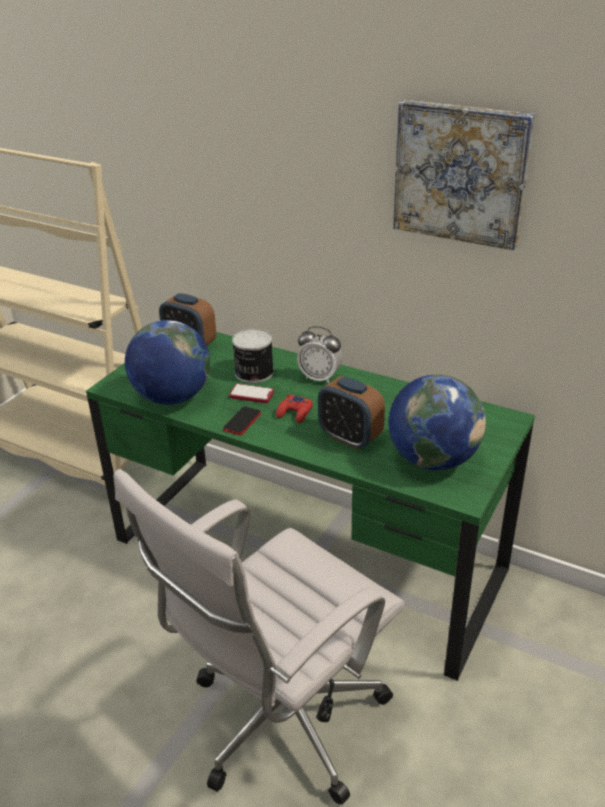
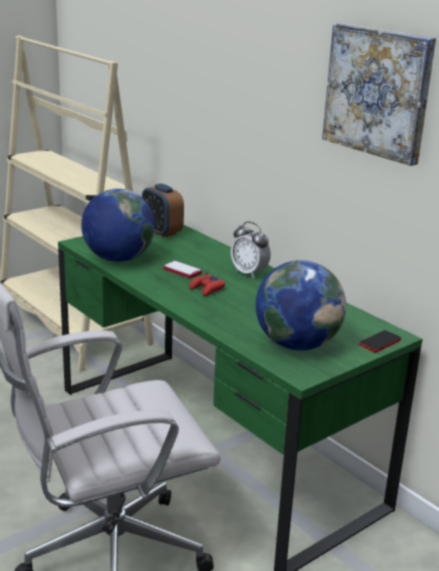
camera: 20 degrees right, 10 degrees down
(242, 421) = (159, 285): phone -> phone (380, 342)
(253, 373) = (196, 258): can -> none
(350, 437) = (238, 314): alarm clock -> none

